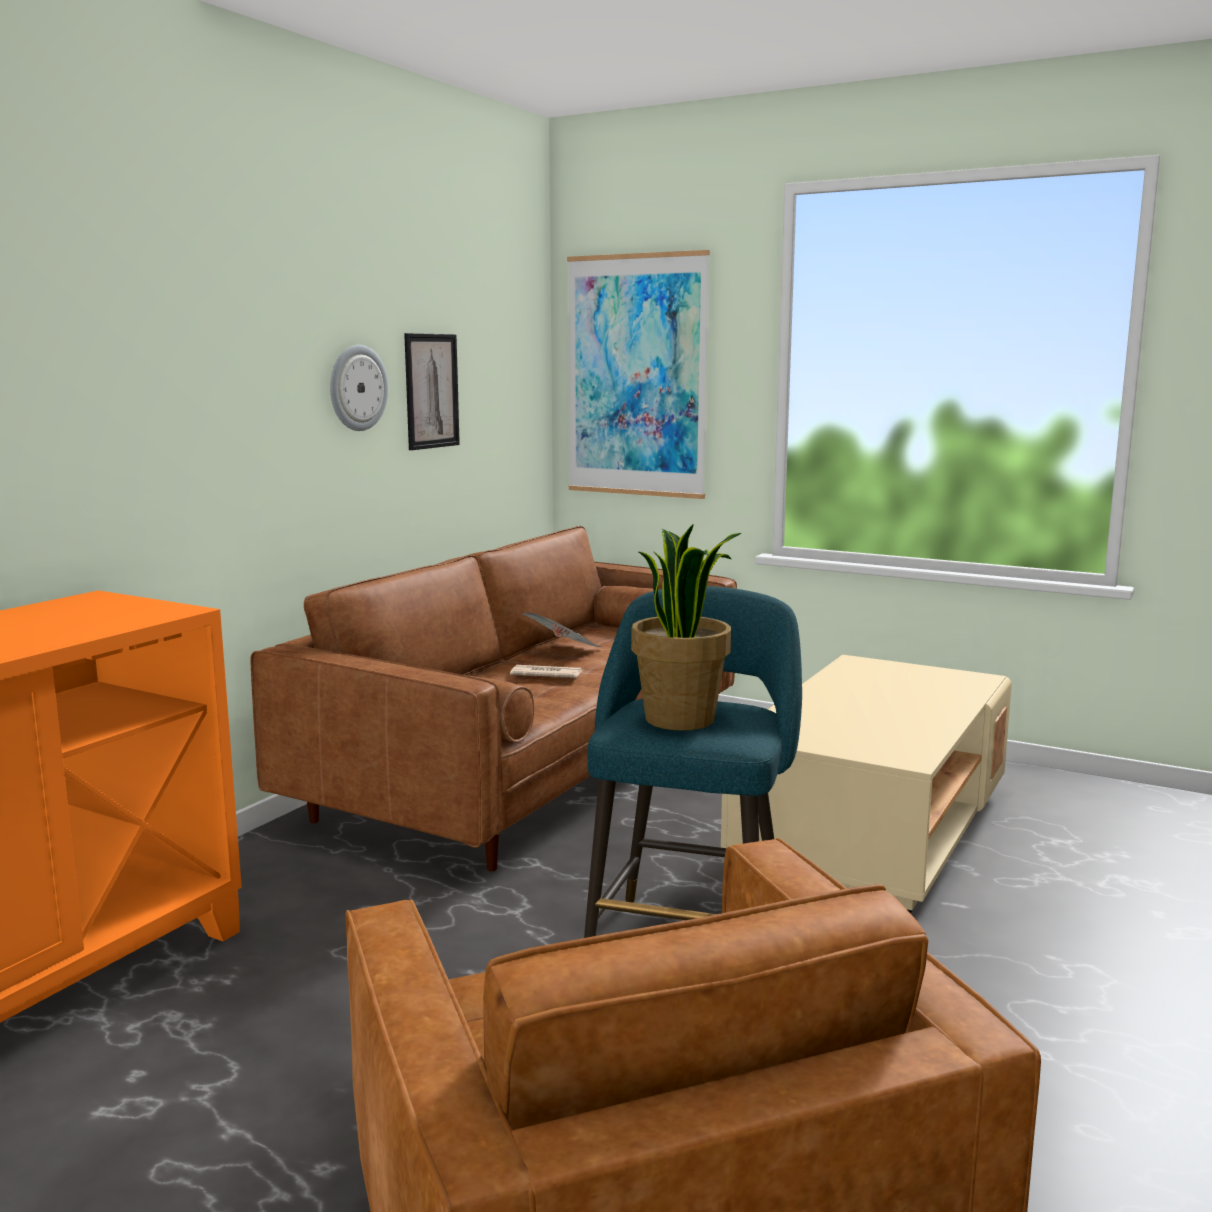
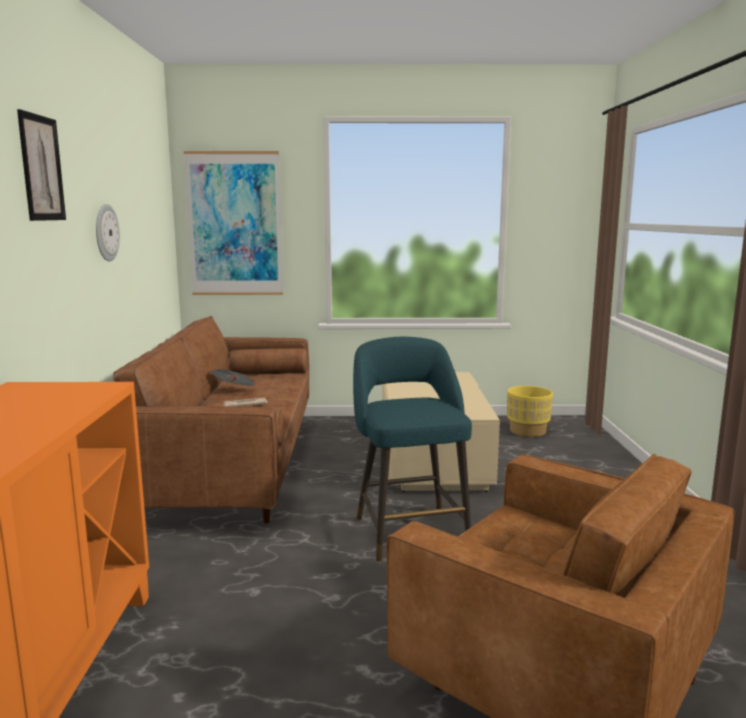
camera: 30 degrees left, 0 degrees up
(431, 391) = (134, 234): picture -> picture (41, 168)
(681, 719) = (412, 408): potted plant -> none
(1129, 818) = (528, 431): none -> yellow planter

